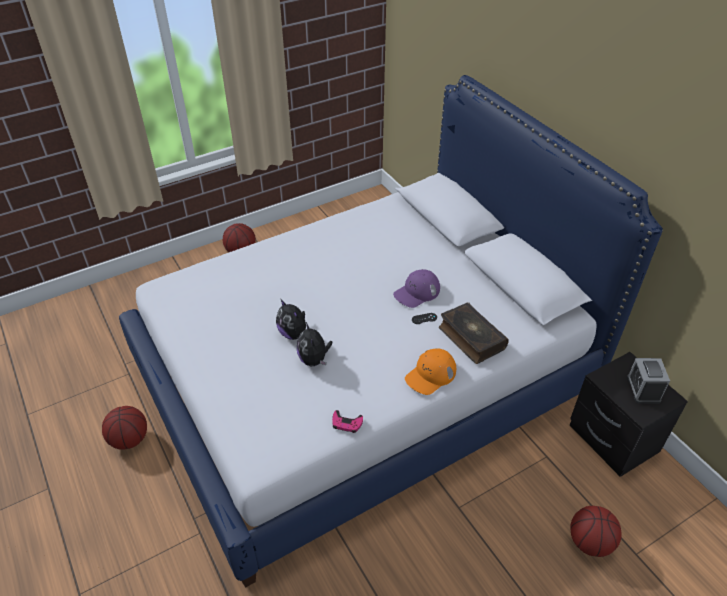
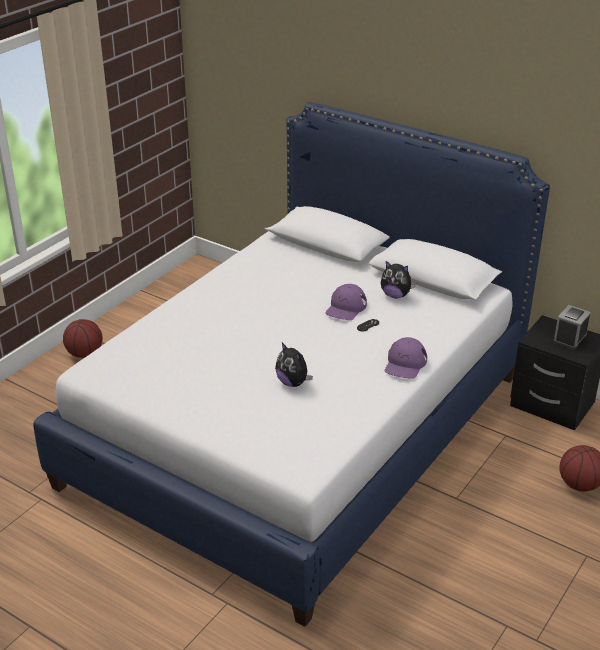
camera: 25 degrees left, 10 degrees down
(130, 439) = (89, 554): basketball -> none
(294, 333) = (257, 369): plush toy -> plush toy (395, 295)
(346, 423) = (360, 418): pink game controller -> none
(430, 375) = (405, 364): orange cap -> purple cap
(471, 338) = (419, 328): book -> none
(643, 389) = (570, 338): alarm clock -> alarm clock turned 60 degrees clockwise

